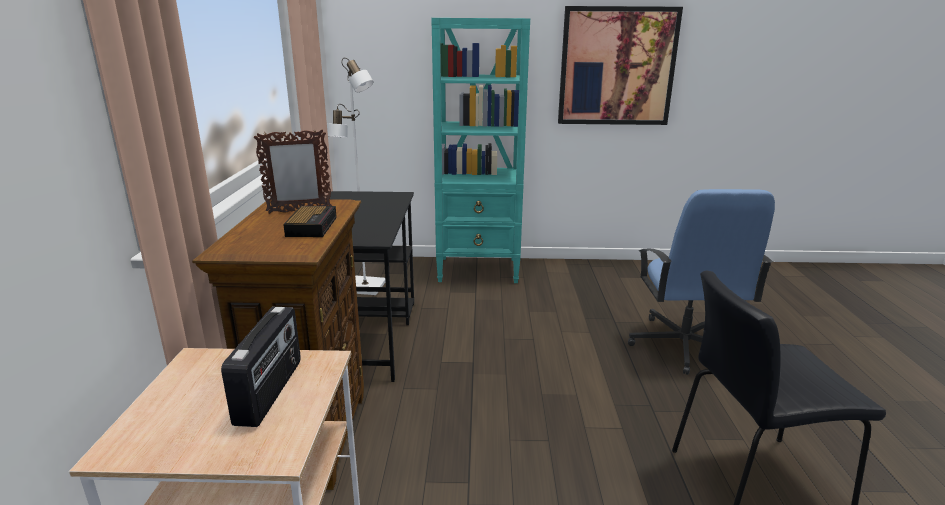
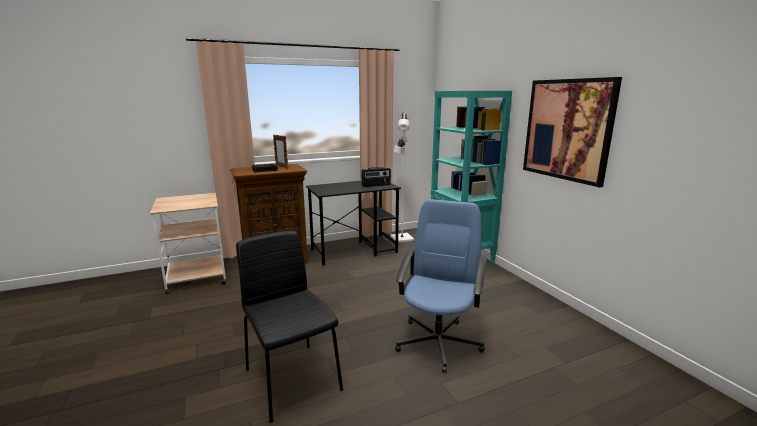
camera: 65 degrees right, 5 degrees down
(271, 391) = (190, 203): radio -> radio (376, 185)
(683, 346) = (438, 342): blue office chair -> blue office chair turned 135 degrees clockwise

